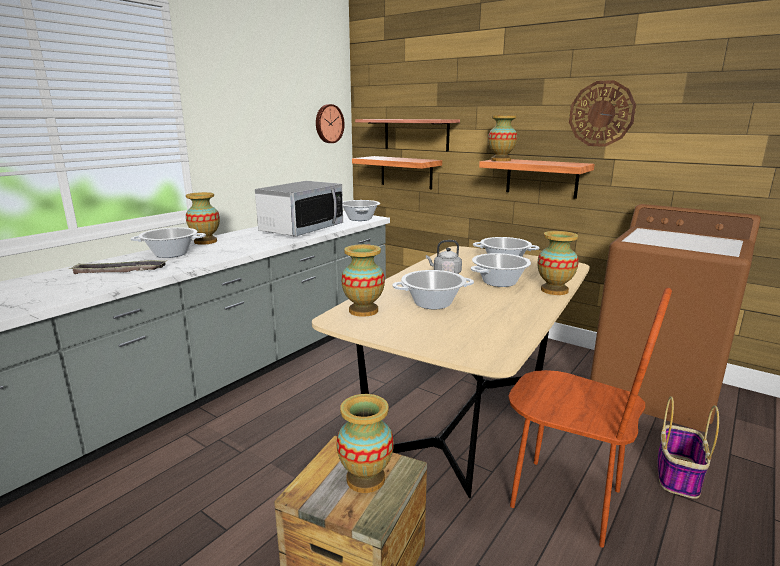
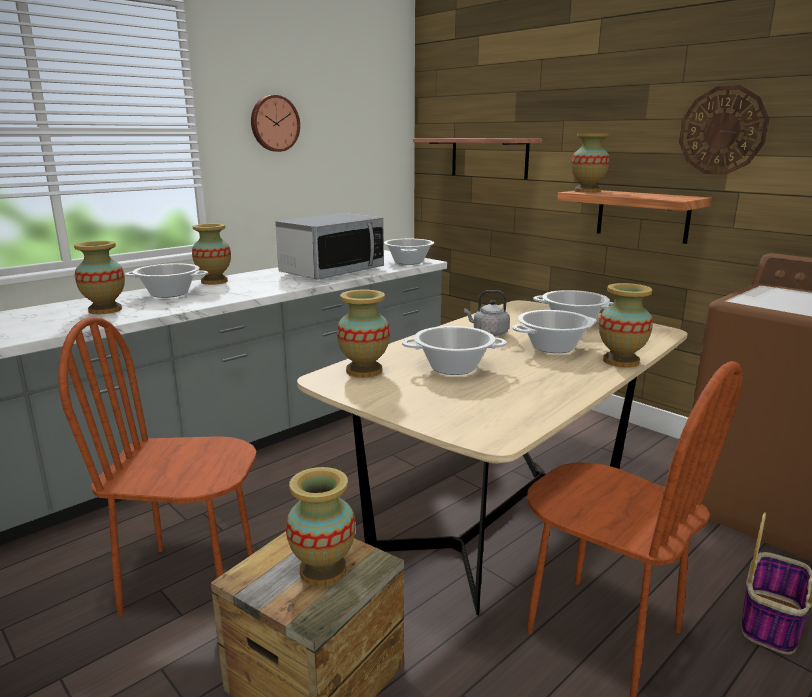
camera: 10 degrees right, 0 degrees up
(120, 271) = (105, 310): tray -> vase
(225, 499) = (190, 580): none -> brown chair
(328, 123) = (383, 144): wall clock -> wall clock (274, 123)
(406, 172) = (476, 205): shelf -> none

